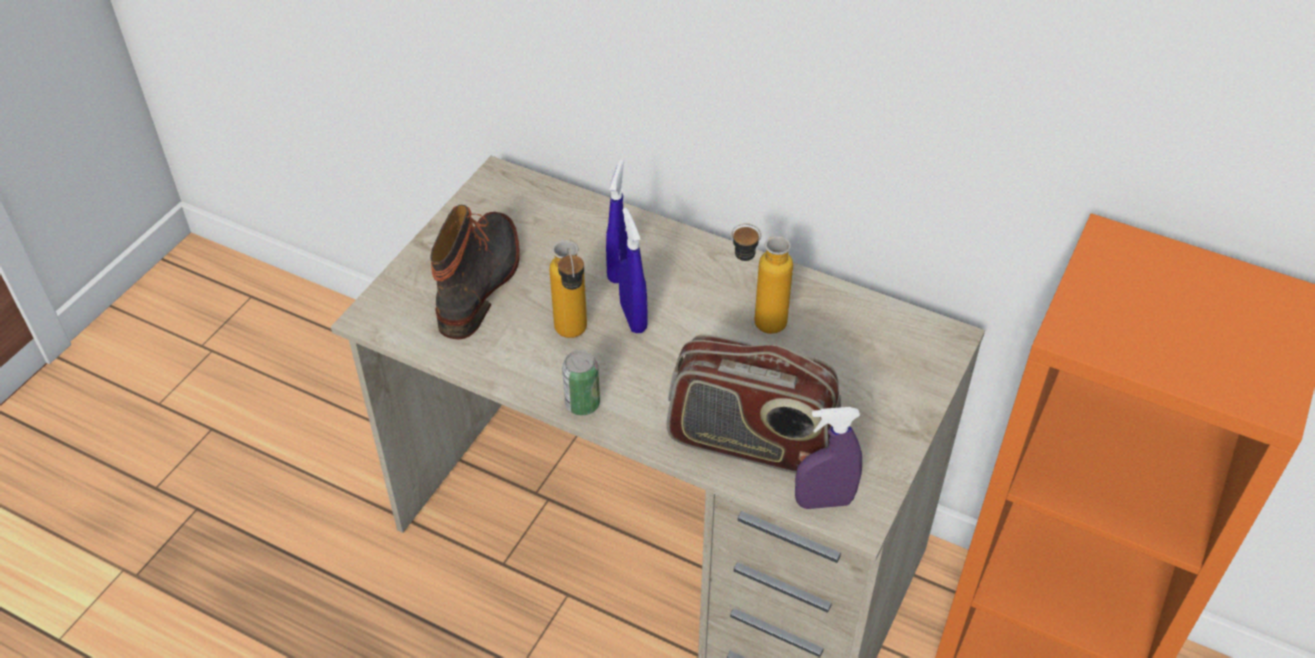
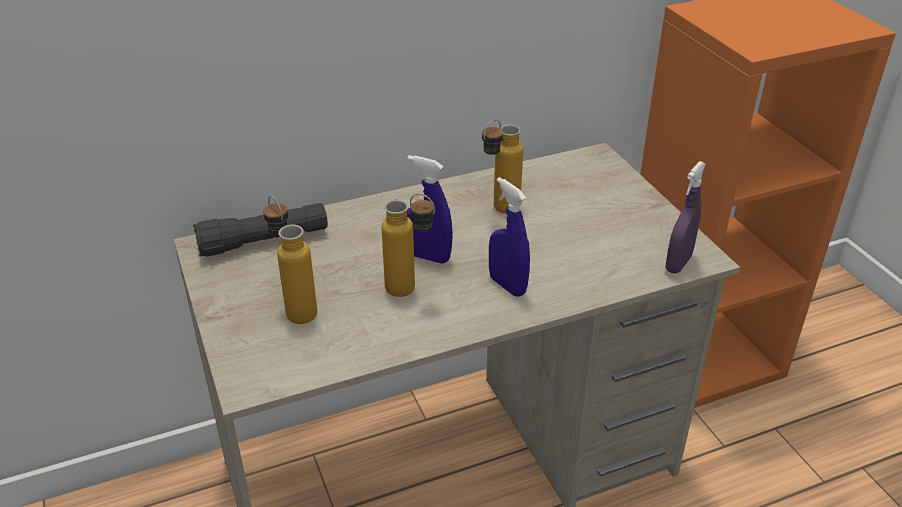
camera: 50 degrees left, 10 degrees down
(481, 282) = (295, 308): boot -> bottle
(542, 206) = (264, 241): none -> black flashlight
(582, 404) = (480, 320): can -> none
(619, 268) = (374, 239): blue spray bottle -> blue spray bottle (507, 285)
(750, 442) = (598, 266): radio -> none

